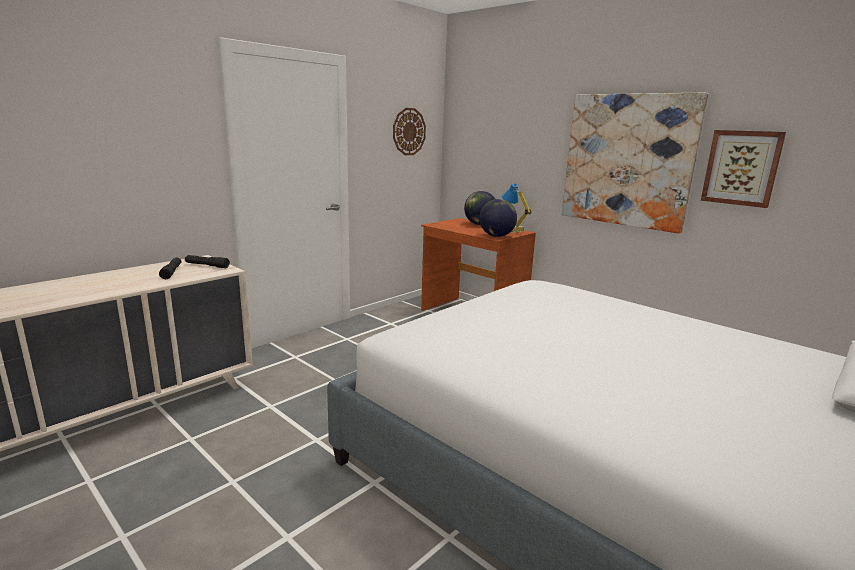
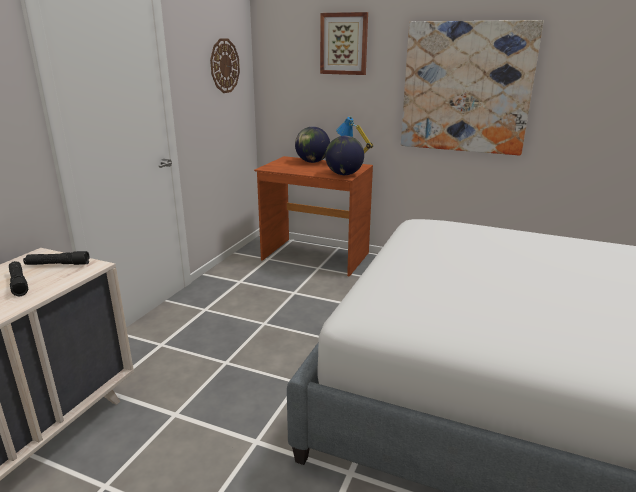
camera: 20 degrees left, 5 degrees up
(741, 168) = (575, 91): picture -> picture (344, 44)

